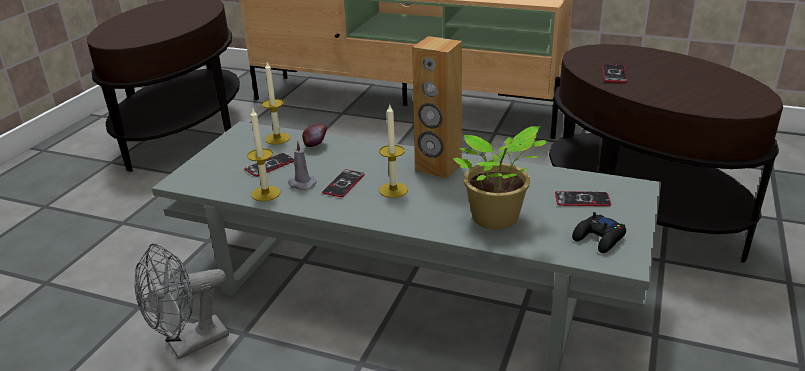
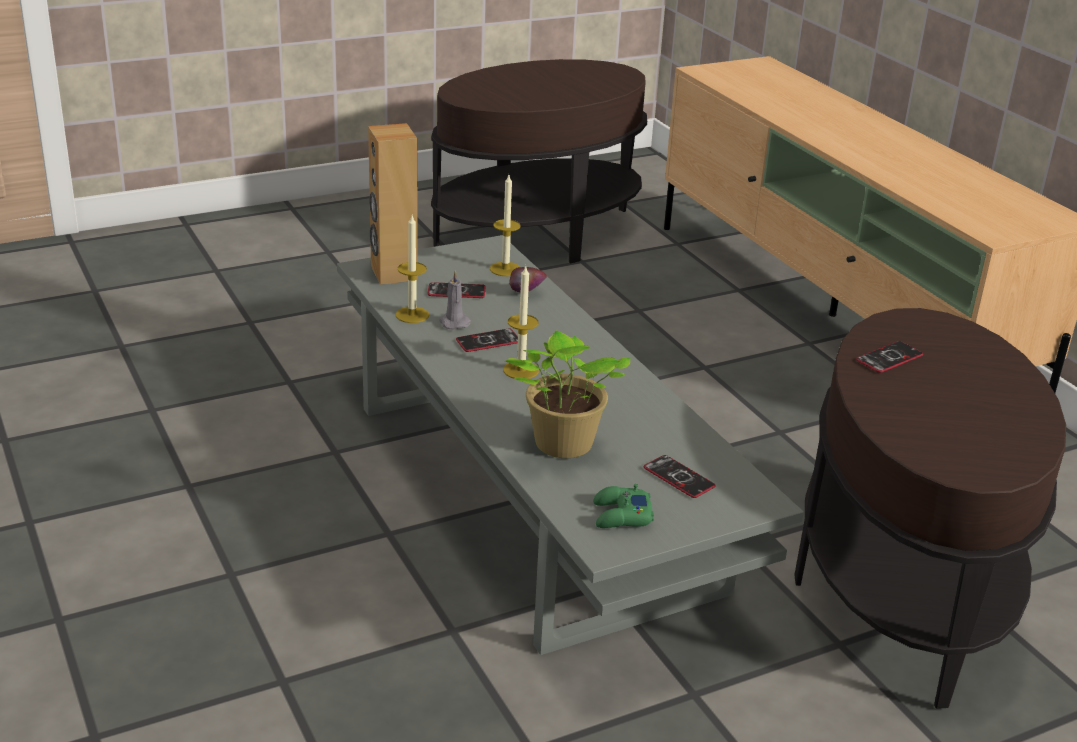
camera: 40 degrees right, 0 degrees up
(189, 344) = (285, 435): grey fan -> none
(438, 168) = (599, 373): brown speaker -> brown speaker (393, 273)
(599, 238) = (621, 515): black game controller -> green game controller

